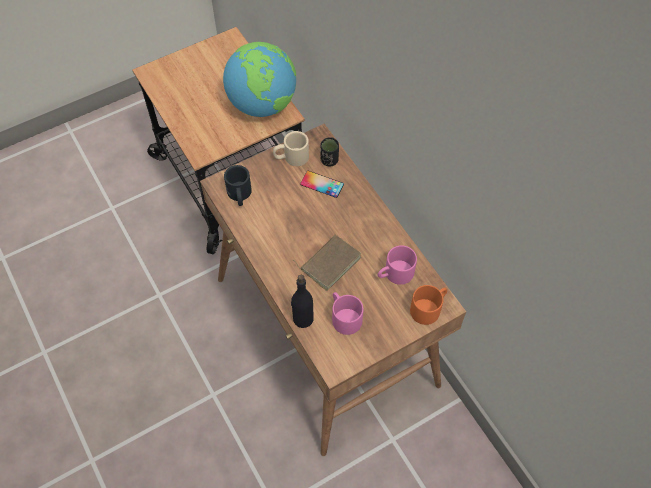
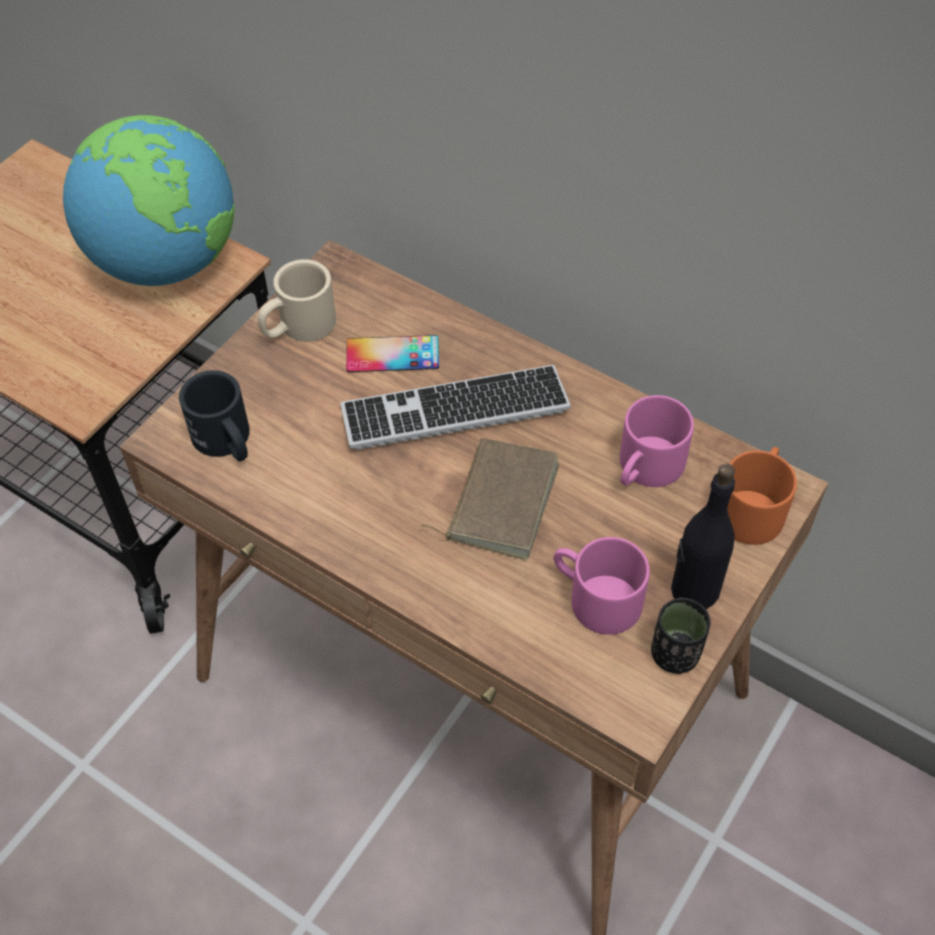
camera: 25 degrees left, 5 degrees down
(302, 318) = (510, 639): black bottle -> black bottle (694, 590)
(329, 160) = (381, 304): black cup -> black cup (675, 654)
(333, 218) = (454, 410): none -> keyboard

